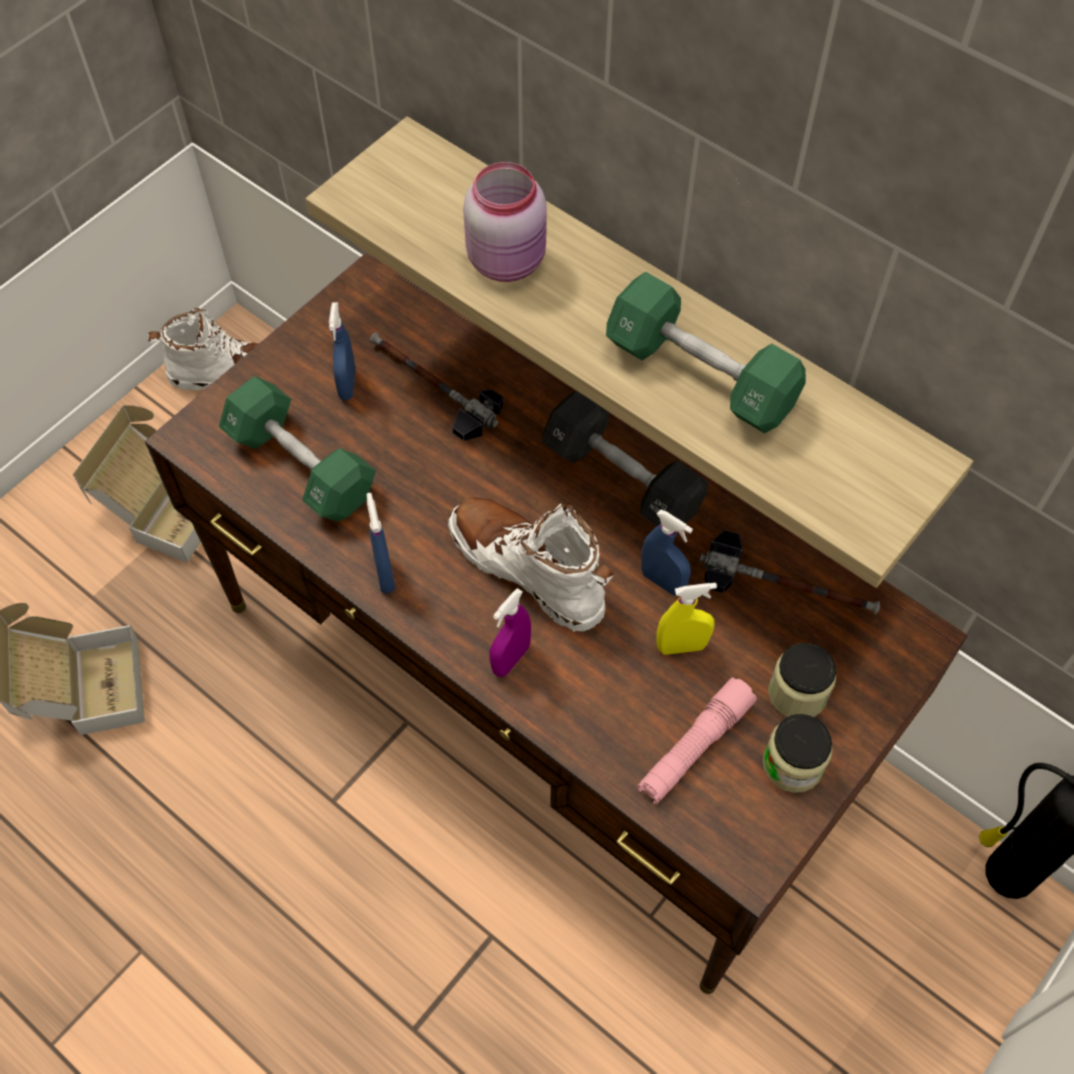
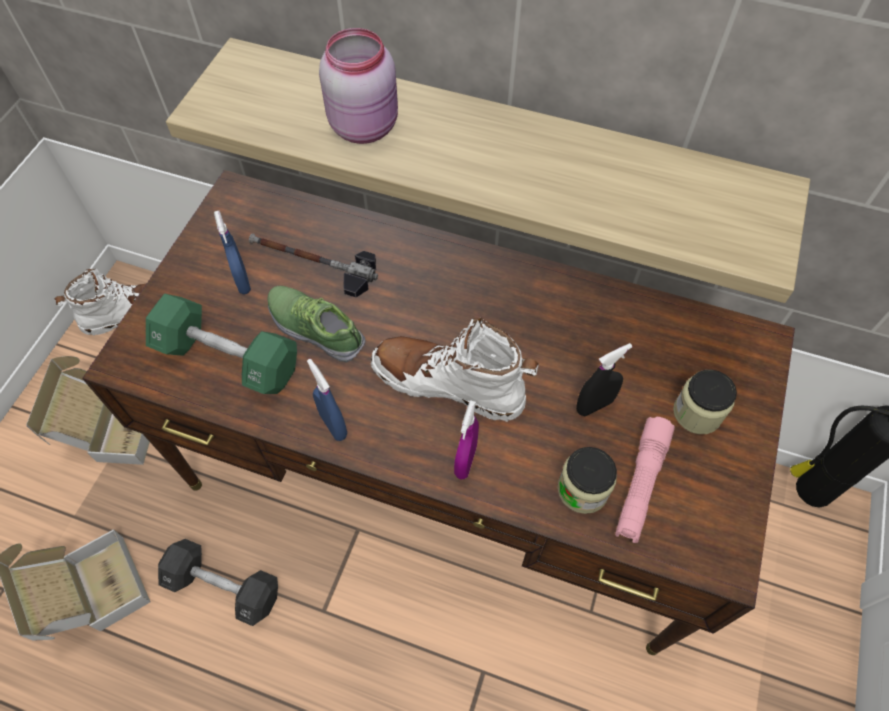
camera: 20 degrees left, 0 degrees up
(407, 462) = (316, 328): none -> shoe
(622, 478) = (491, 290): black dumbbell -> black dumbbell (223, 586)
(662, 581) = (557, 359): blue spray bottle -> none
(681, 646) = (594, 405): yellow spray bottle -> black spray bottle
(701, 375) = (567, 172): green dumbbell -> none
(788, 585) = (651, 332): hammer -> none
(792, 764) = (720, 470): jar -> jar (582, 489)

